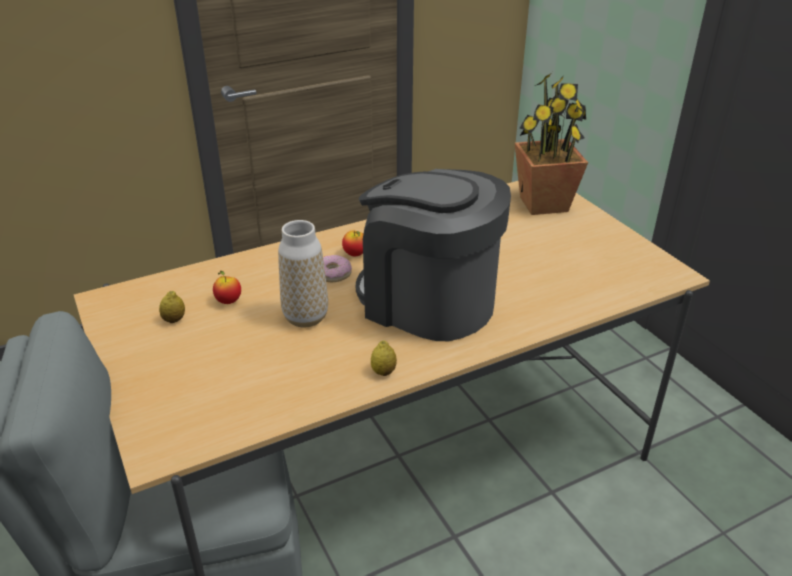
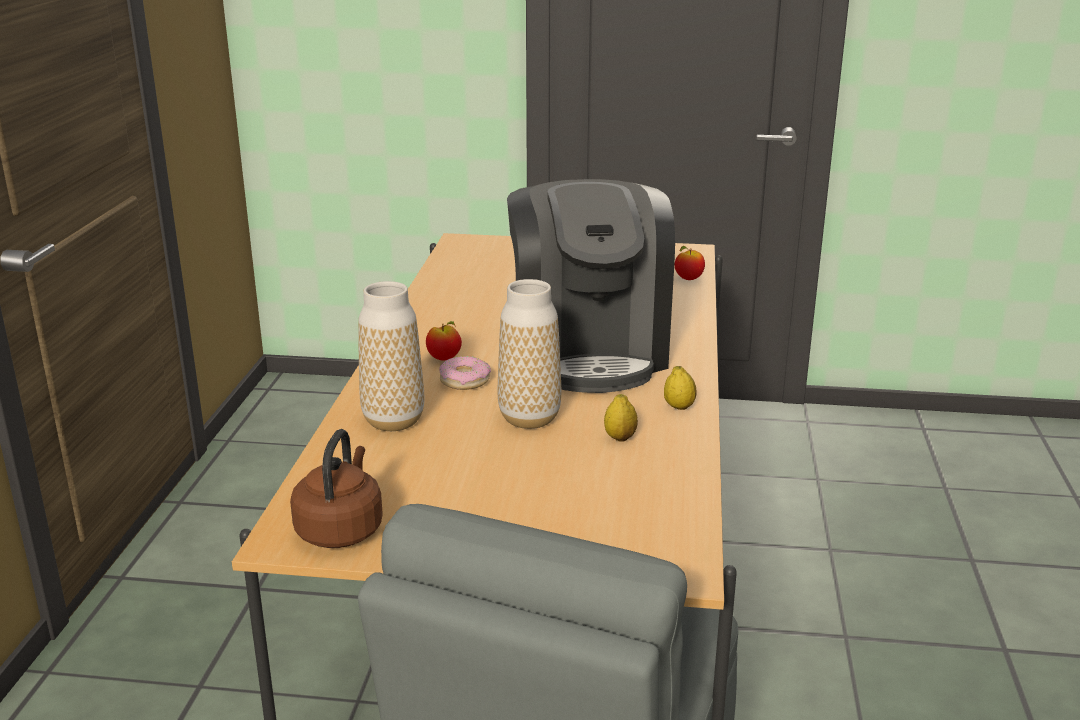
camera: 55 degrees left, 10 degrees down
(123, 311) = (341, 529): none -> brown kettle
(174, 320) = (417, 497): lemon -> lemon (620, 438)
(228, 301) = (428, 453): apple -> apple (688, 279)
(257, 273) = (393, 421): none -> vase
(428, 301) = (589, 352): coffee machine -> coffee machine turned 75 degrees counterclockwise
(543, 204) = (498, 252): potted plant -> none

